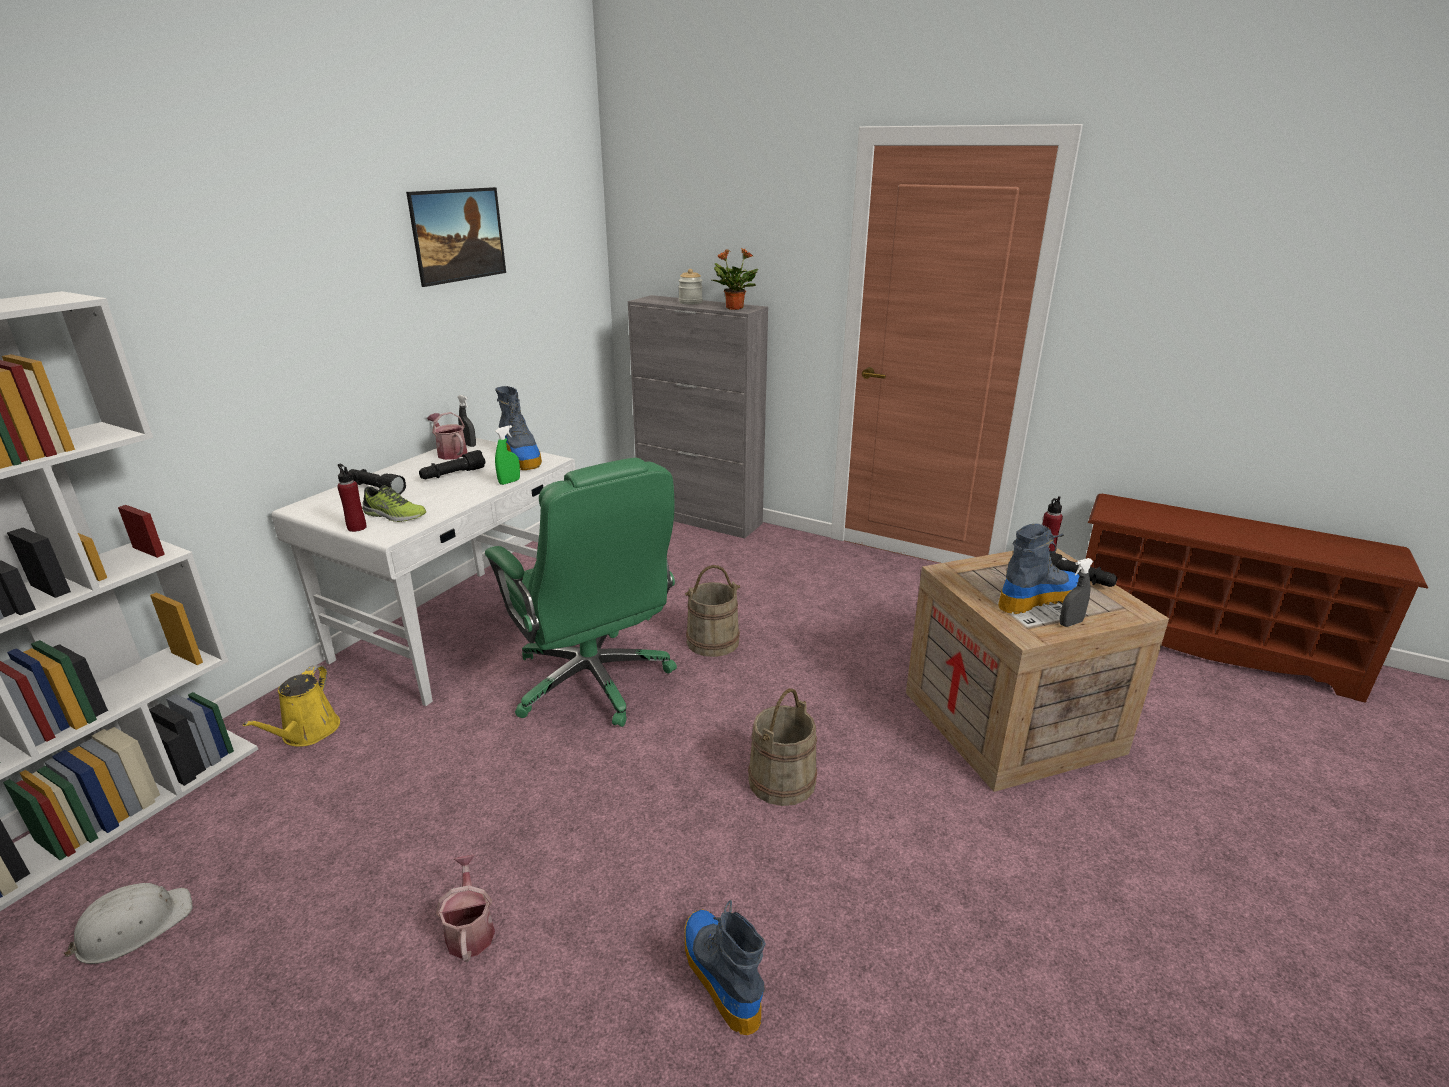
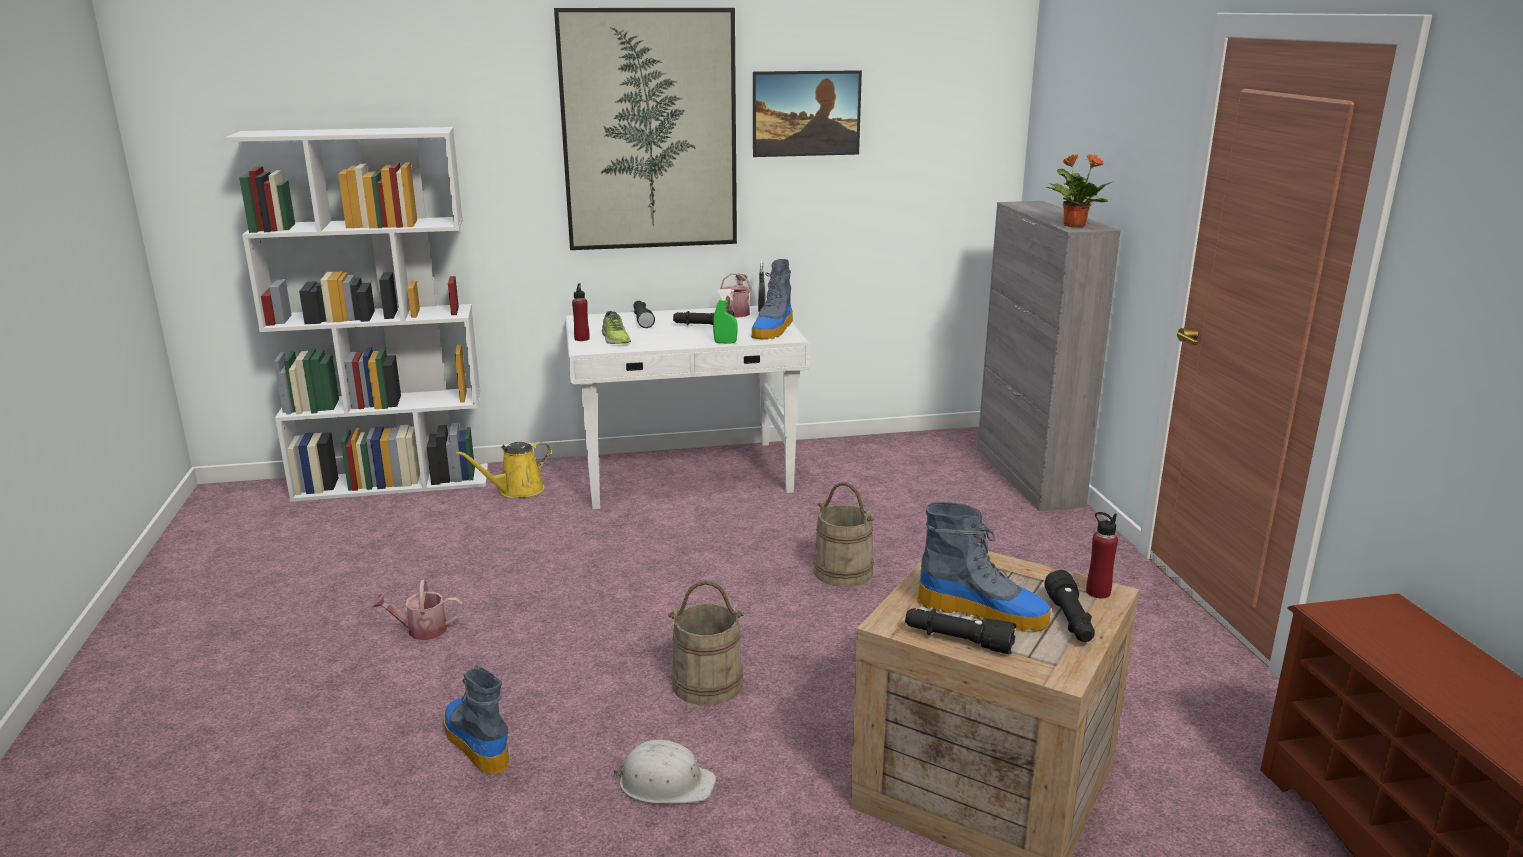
camera: 50 degrees right, 5 degrees down
(133, 927) = (329, 536): white hard hat -> white hard hat (665, 783)
(317, 269) = (649, 131): none -> picture
(470, 929) = (421, 630): watering can -> watering can turned 135 degrees counterclockwise
(593, 682) = (707, 550): green office chair -> none
(690, 302) = (1051, 213): jar -> none
(719, 975) = (475, 742): boot -> boot turned 60 degrees counterclockwise
(1070, 623) = (958, 640): grey spray bottle -> black flashlight

